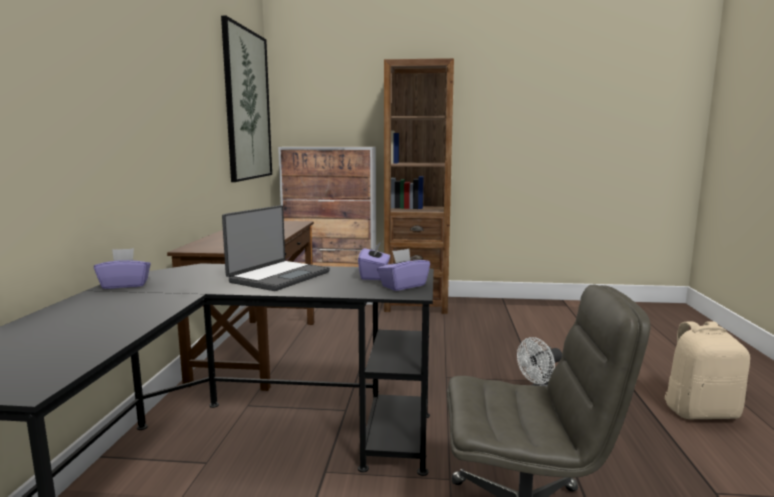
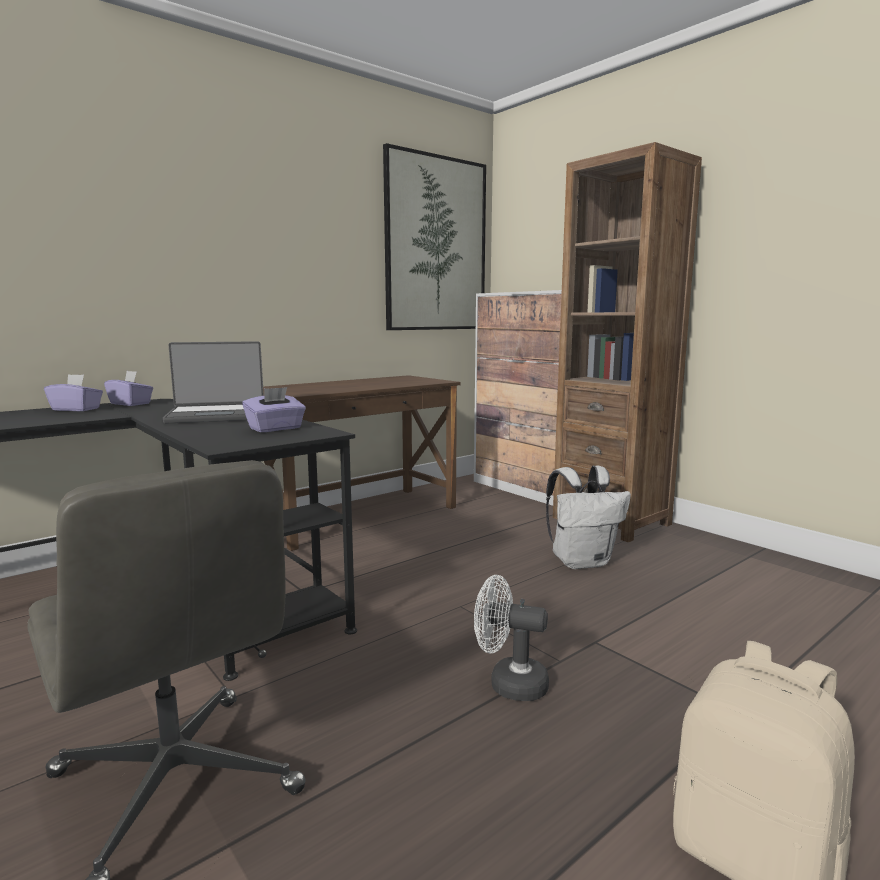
camera: 45 degrees right, 0 degrees up
(403, 286) = (250, 440): purple tissue box -> purple tissue box (76, 409)
(449, 331) = (582, 561): none -> white backpack

